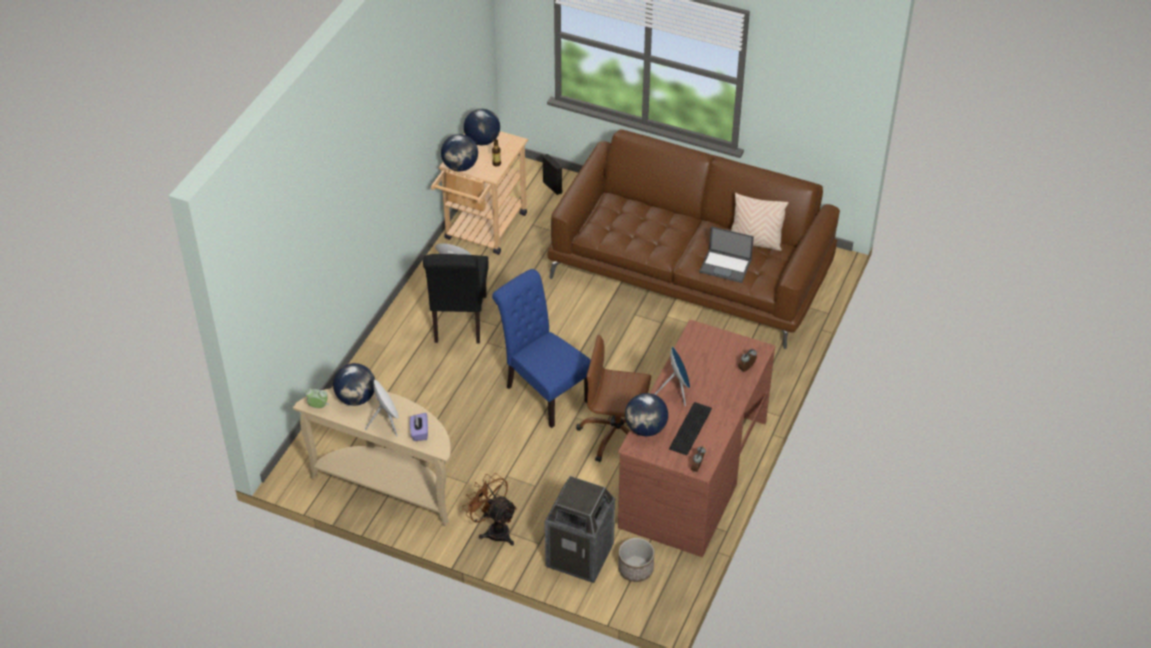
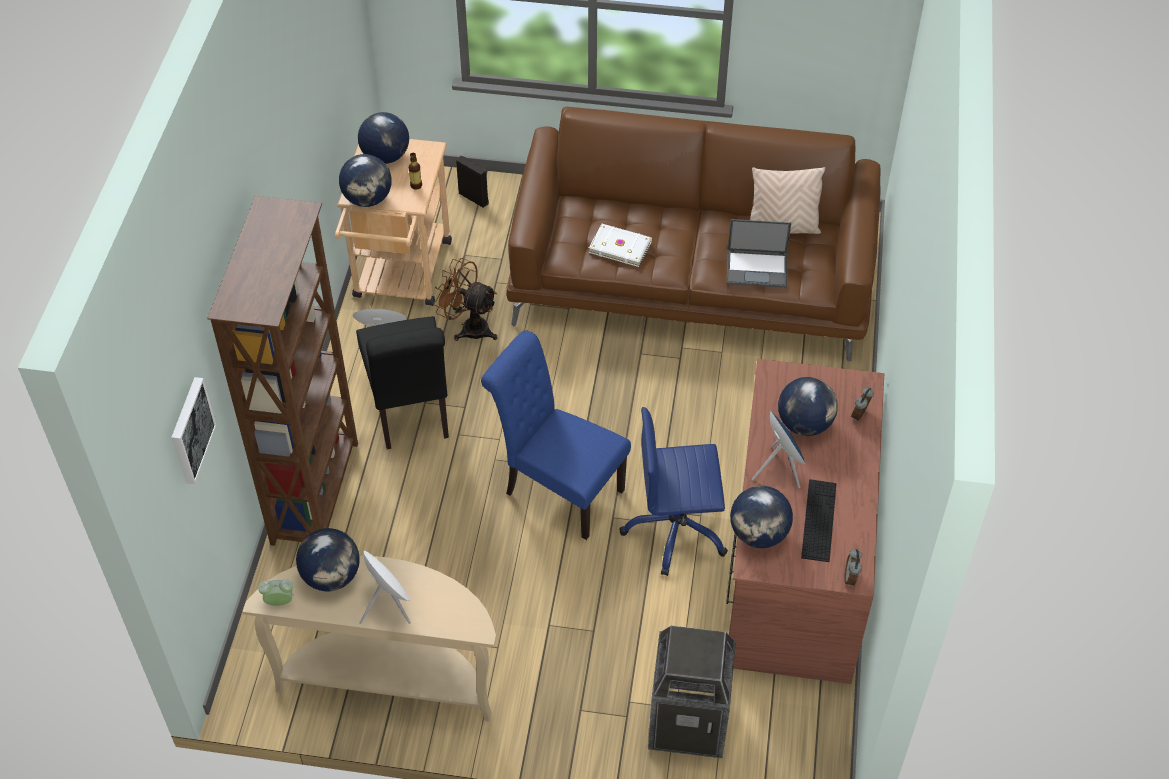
camera: 15 degrees left, 5 degrees up
(281, 277) = (190, 430): none -> picture
(378, 360) = (317, 492): none -> brown bookcase
(419, 432) = (440, 610): purple tissue box -> none
(494, 530) = (558, 710): brown fan -> brown fan (469, 327)
(616, 434) = (676, 530): brown office chair -> blue office chair
(633, 233) = (620, 246): none -> white book
(635, 569) = (769, 723): planter -> none
(705, 367) = (804, 424): none -> globe

